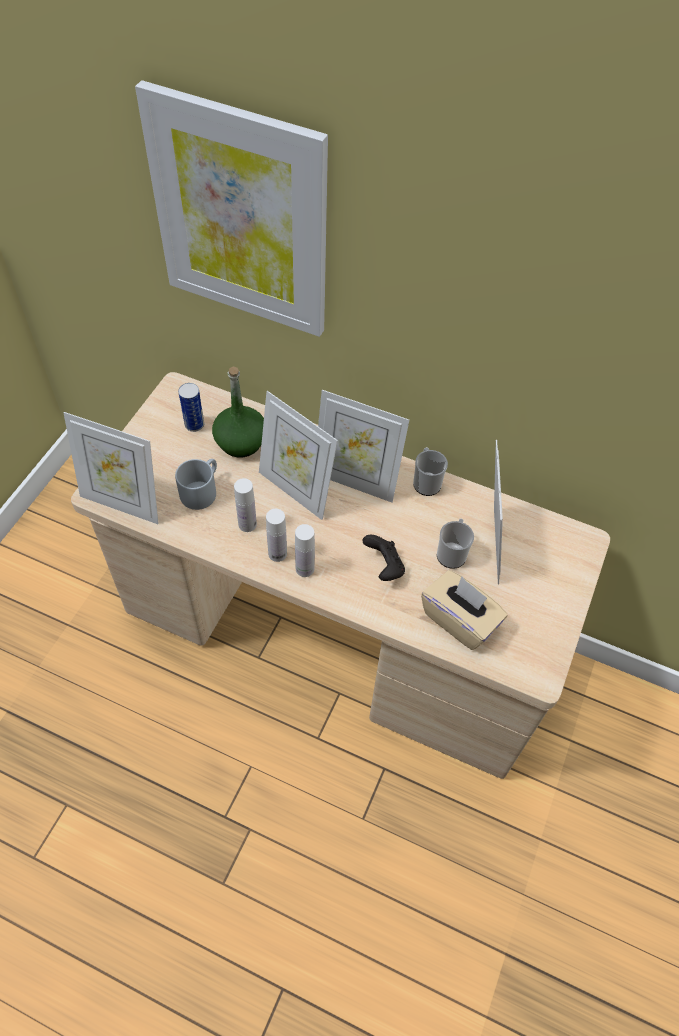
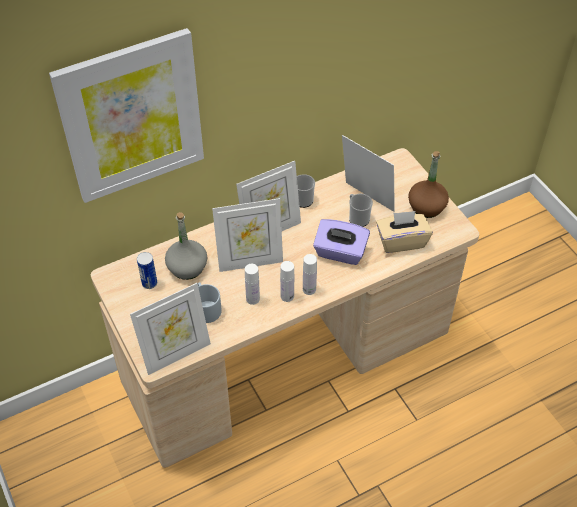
camera: 50 degrees left, 5 degrees down
(241, 442) = (187, 267): green bottle -> grey bottle
(384, 567) = (340, 252): black game controller -> purple tissue box
(539, 615) = (426, 207): none -> brown bottle

